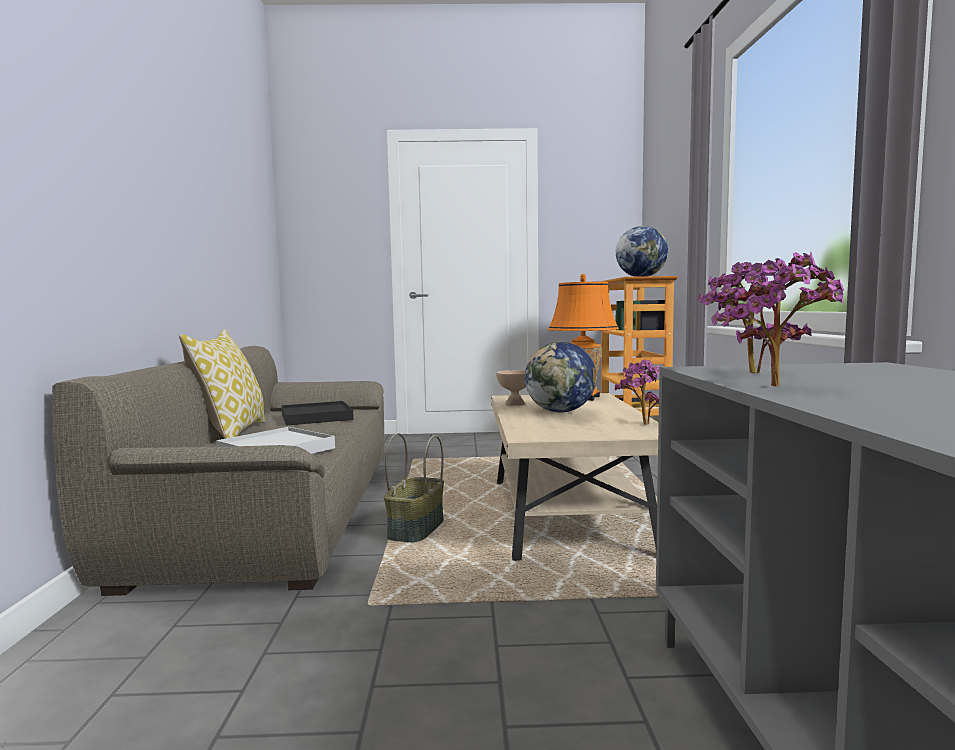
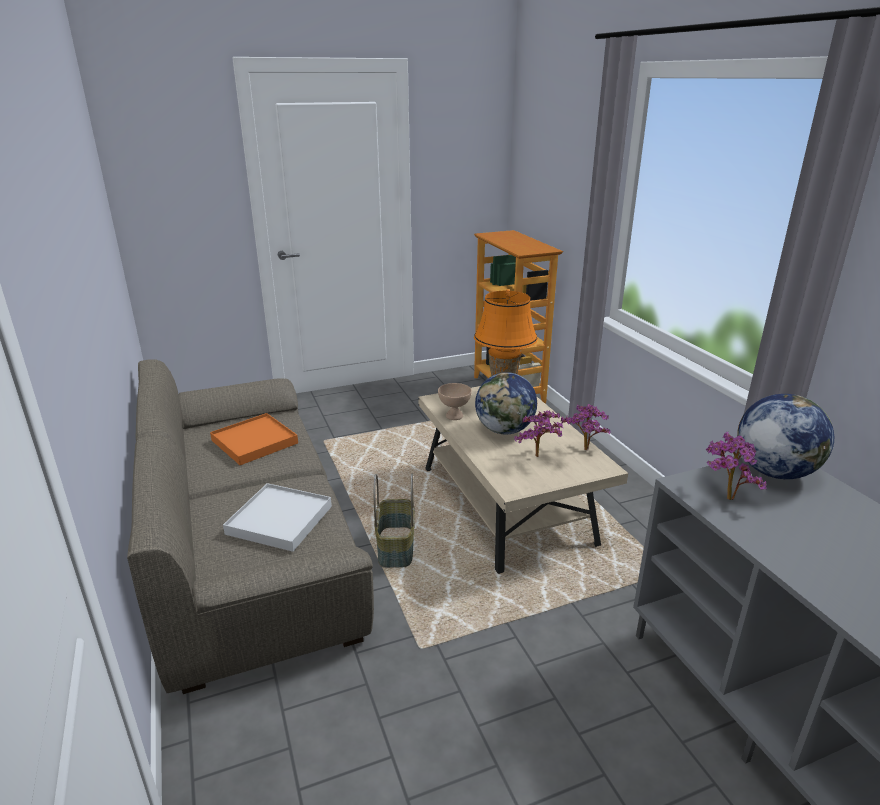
camera: 20 degrees left, 20 degrees up
(230, 433) = (192, 488): pillow -> none
(317, 417) = (255, 442): black tray -> orange tray
(641, 277) = (527, 247): globe -> globe (774, 472)
(779, 388) = (769, 545): potted plant -> potted plant (538, 458)

